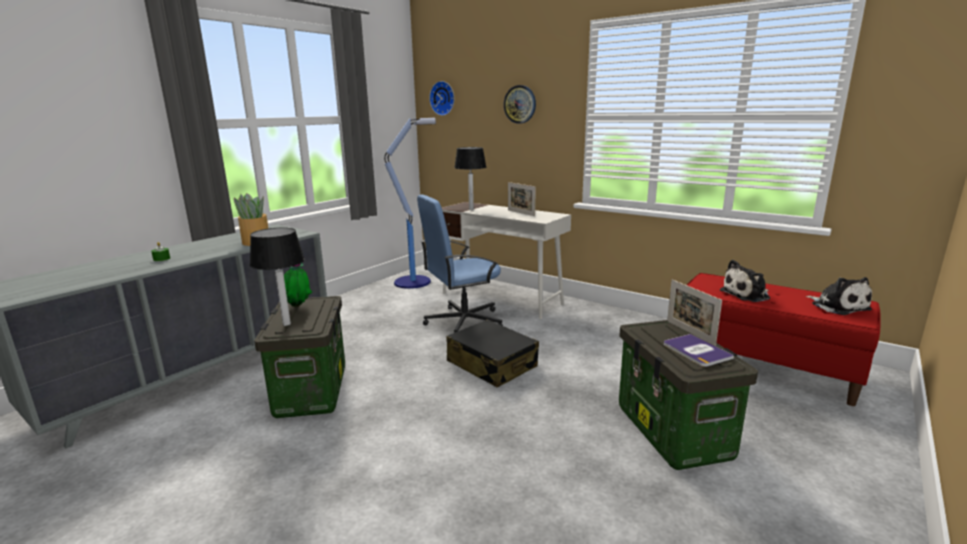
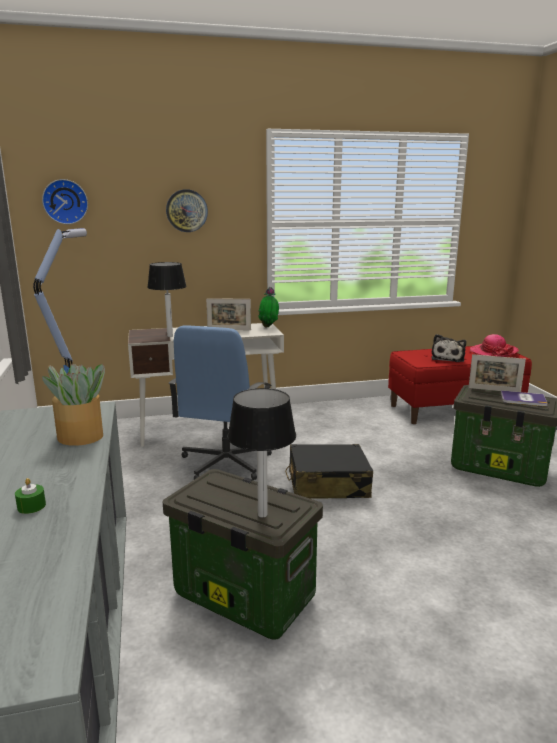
camera: 50 degrees left, 0 degrees up
(298, 307) = (216, 496): potted plant -> potted plant (269, 327)
(838, 306) = (493, 352): plush toy -> hat

